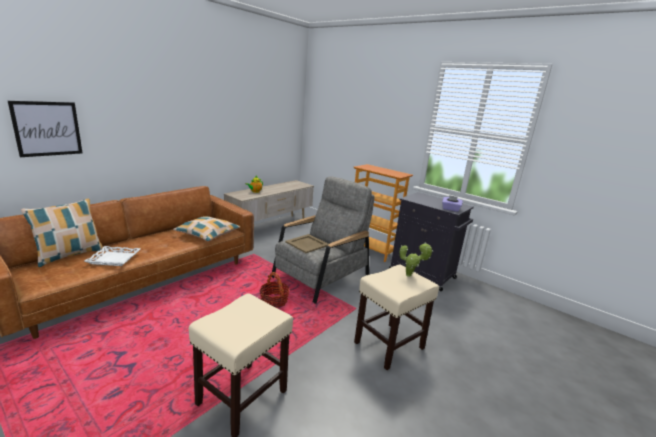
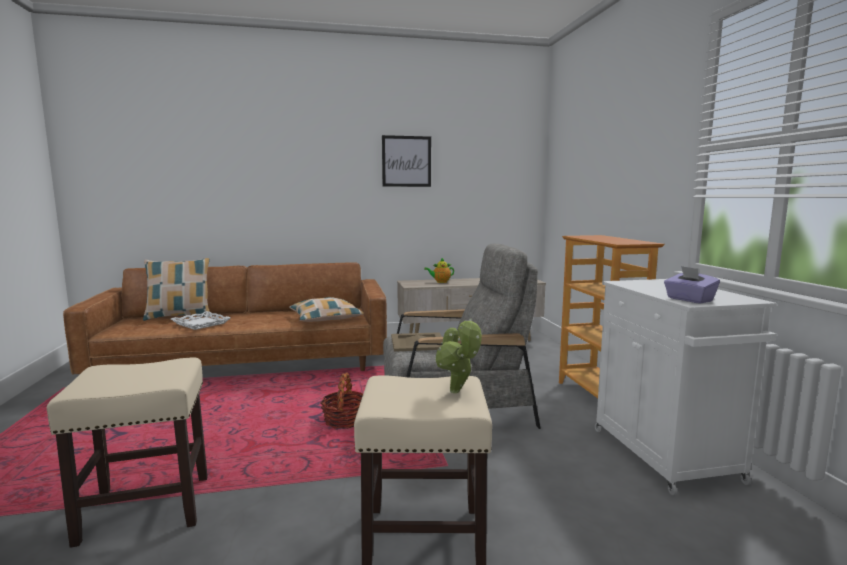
camera: 40 degrees right, 10 degrees down
(47, 129) = (195, 187): picture -> picture (406, 161)
(423, 274) = (666, 457): black cabinet -> white cabinet

